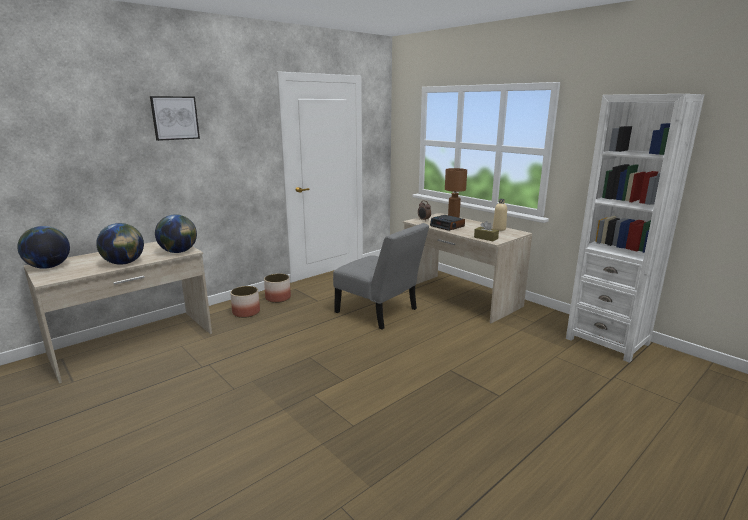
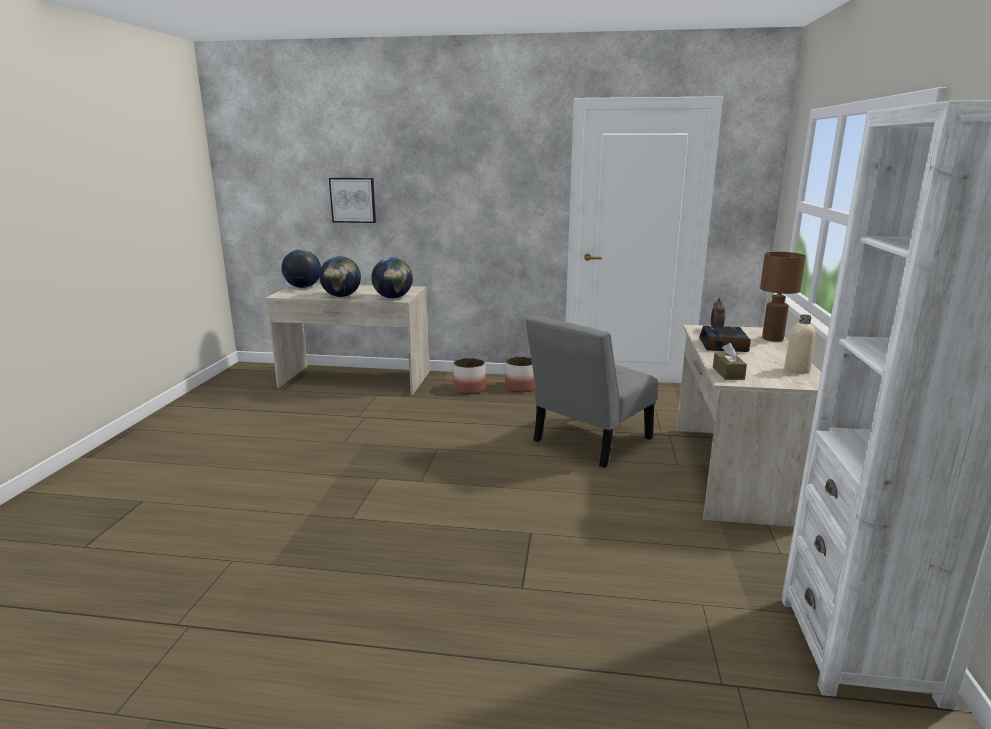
camera: 50 degrees right, 0 degrees up
(175, 118) = (439, 156): picture -> picture (353, 200)
(379, 312) = (588, 442): grey chair -> grey chair turned 45 degrees clockwise

